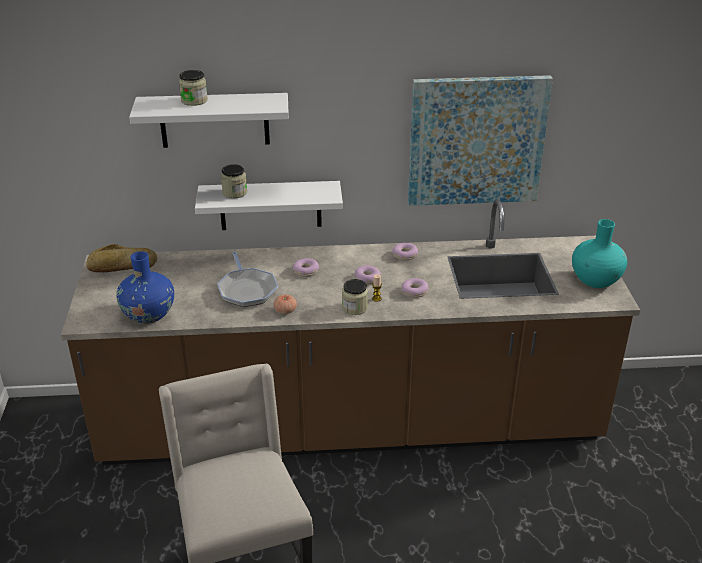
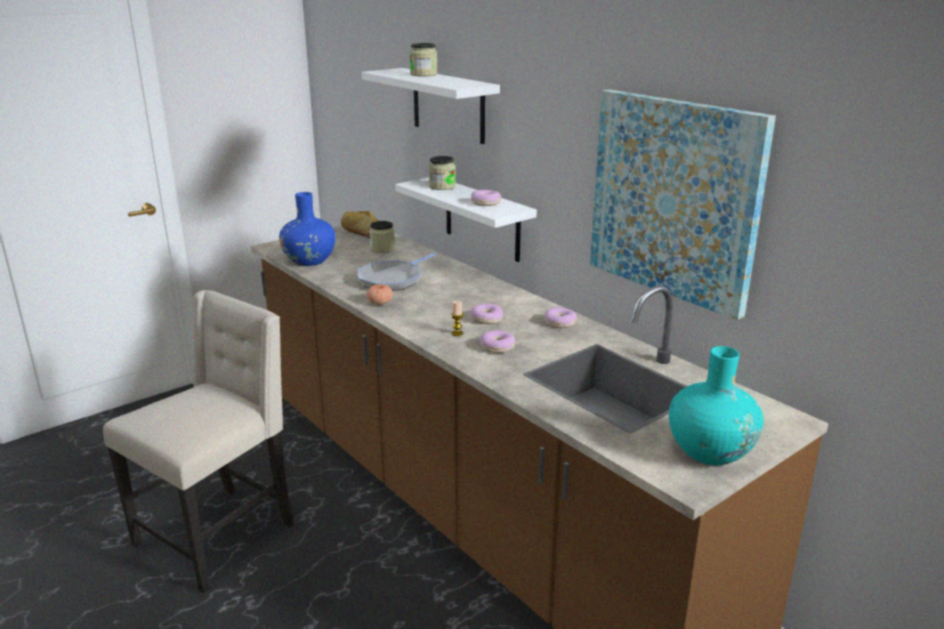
camera: 55 degrees right, 10 degrees down
(306, 271) = (457, 291): donut -> donut (486, 203)
(355, 308) = (426, 328): jar -> jar (382, 249)

